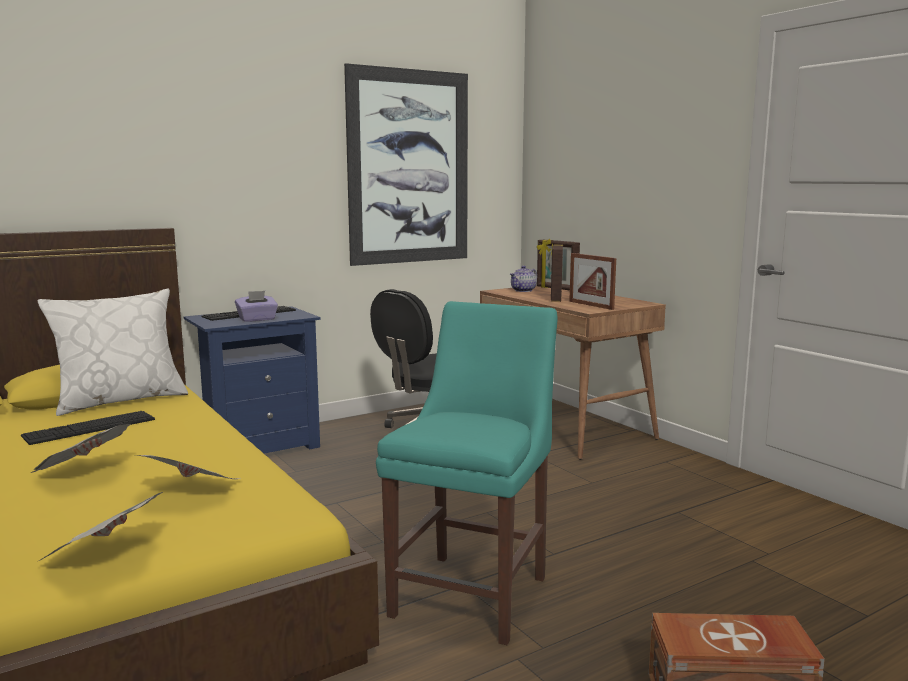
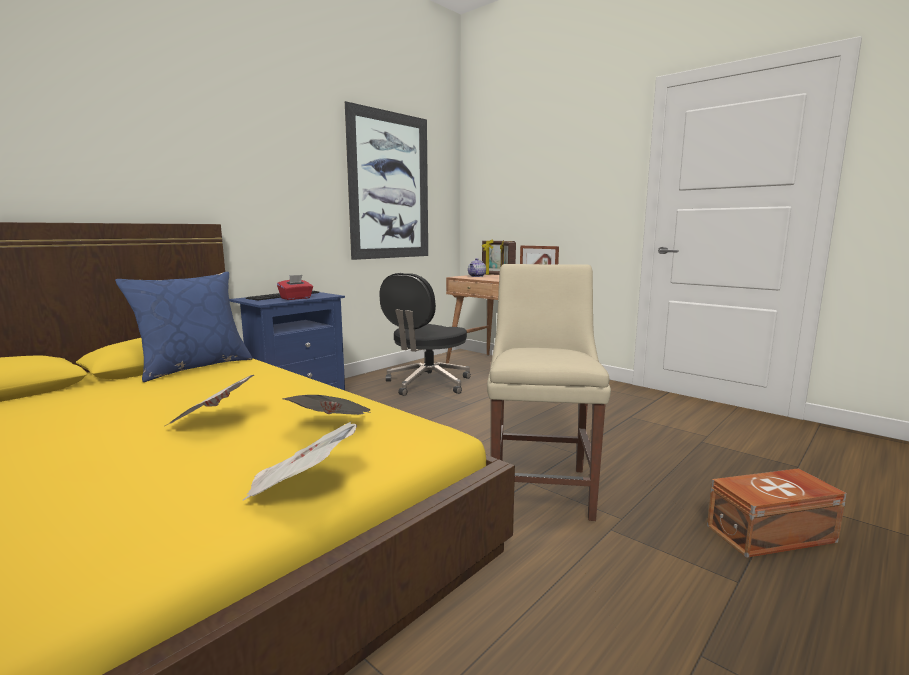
camera: 15 degrees left, 0 degrees up
(90, 427) = (184, 388): keyboard -> none
(120, 400) = (194, 367): white pillow -> blue pillow
(257, 319) = (296, 298): purple tissue box -> red tissue box
(474, 592) = (541, 486): turquoise chair -> beige chair

